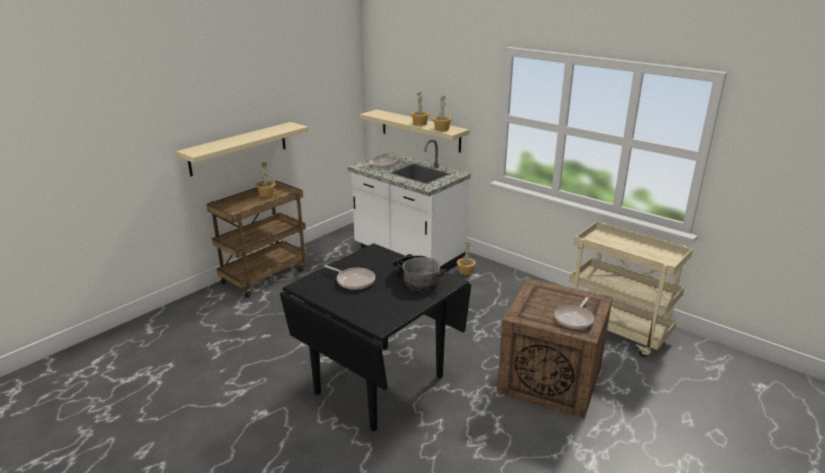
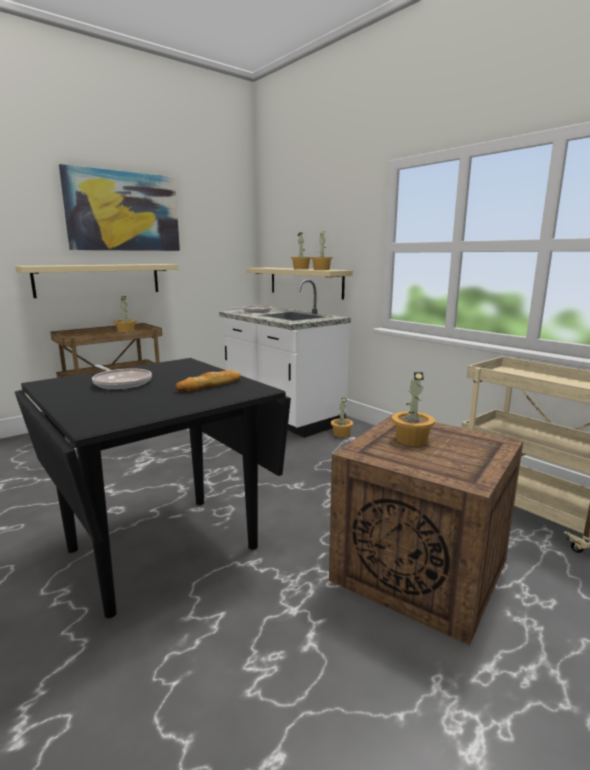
camera: 10 degrees right, 10 degrees down
(256, 81) = (124, 211): none -> picture
(417, 279) = (210, 385): cooking pot -> bread
(546, 303) = (411, 440): none -> potted plant
(574, 319) = (453, 462): frying pan -> none

